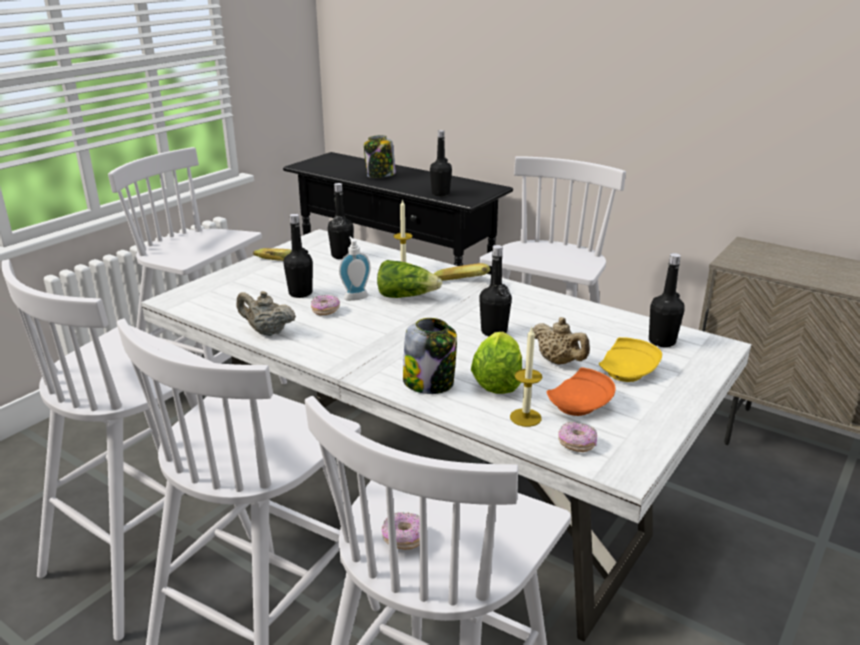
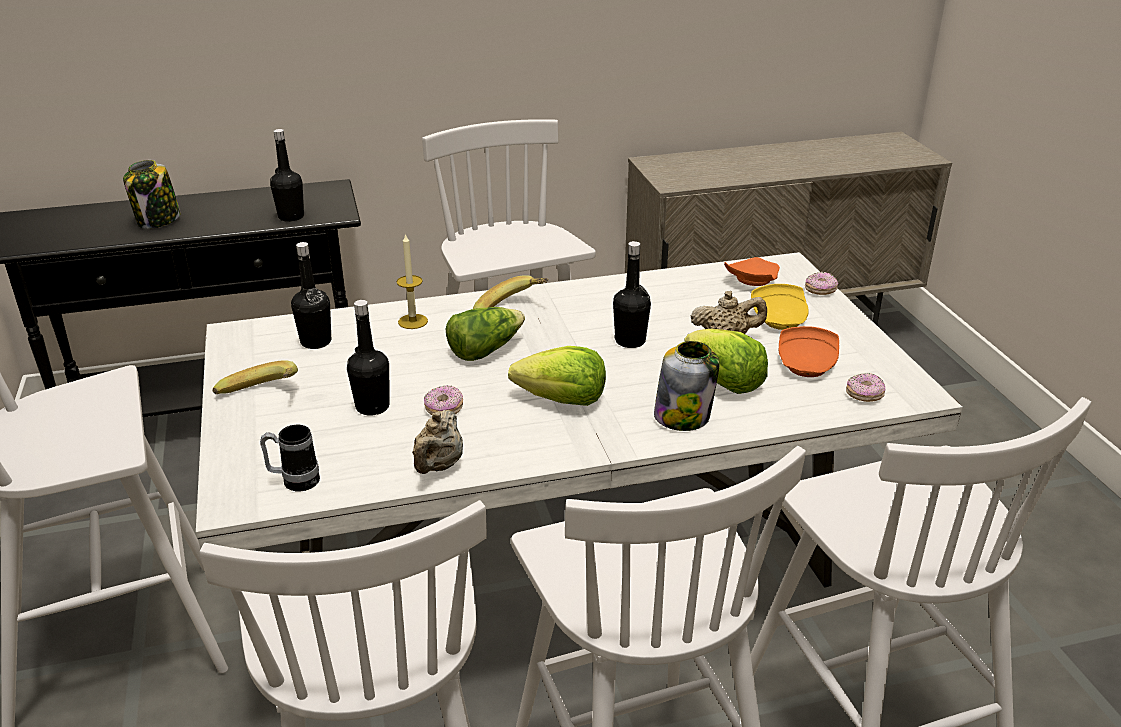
camera: 50 degrees left, 5 degrees up
(206, 304) = (294, 481): none -> mug
(267, 332) = (438, 466): beige teapot -> beige teapot turned 45 degrees counterclockwise
(355, 296) = (437, 377): soap dispenser -> none
(386, 338) = (562, 400): none -> lettuce
(404, 539) = (912, 543): donut -> donut (820, 291)
(525, 417) = (799, 398): candle -> none
(662, 341) = (751, 281): black bottle -> orange plate

